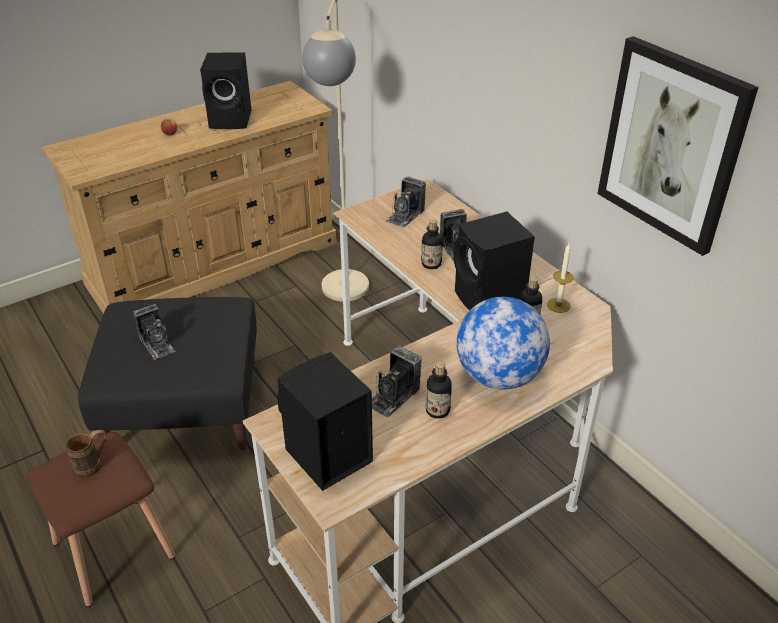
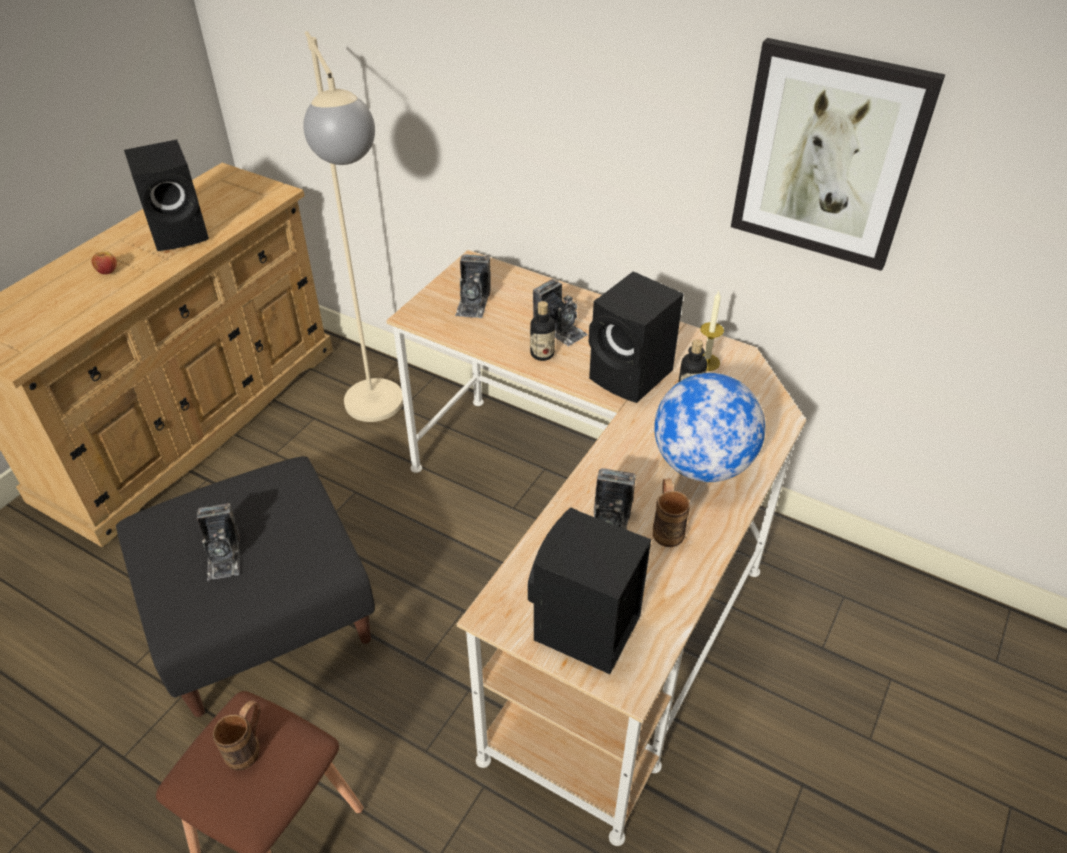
camera: 25 degrees left, 5 degrees up
(157, 344) = (223, 555): camera -> camera turned 45 degrees clockwise
(437, 410) = (666, 528): bottle -> brown mug

